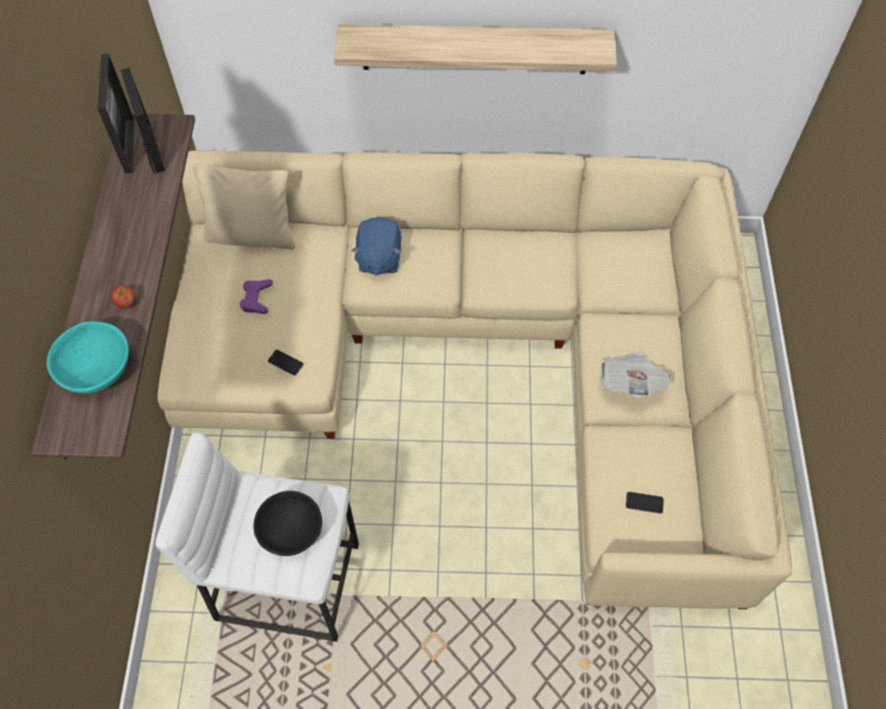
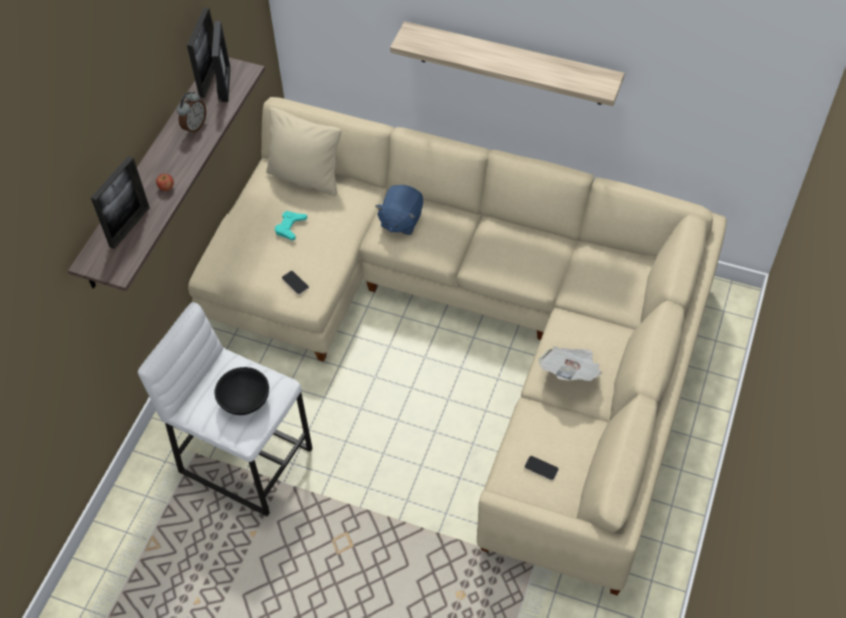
camera: 20 degrees right, 5 degrees down
(96, 369) = (129, 227): turquoise bowl -> picture frame
(133, 213) = (194, 126): none -> alarm clock
(256, 298) = (290, 227): purple game controller -> turquoise game controller

